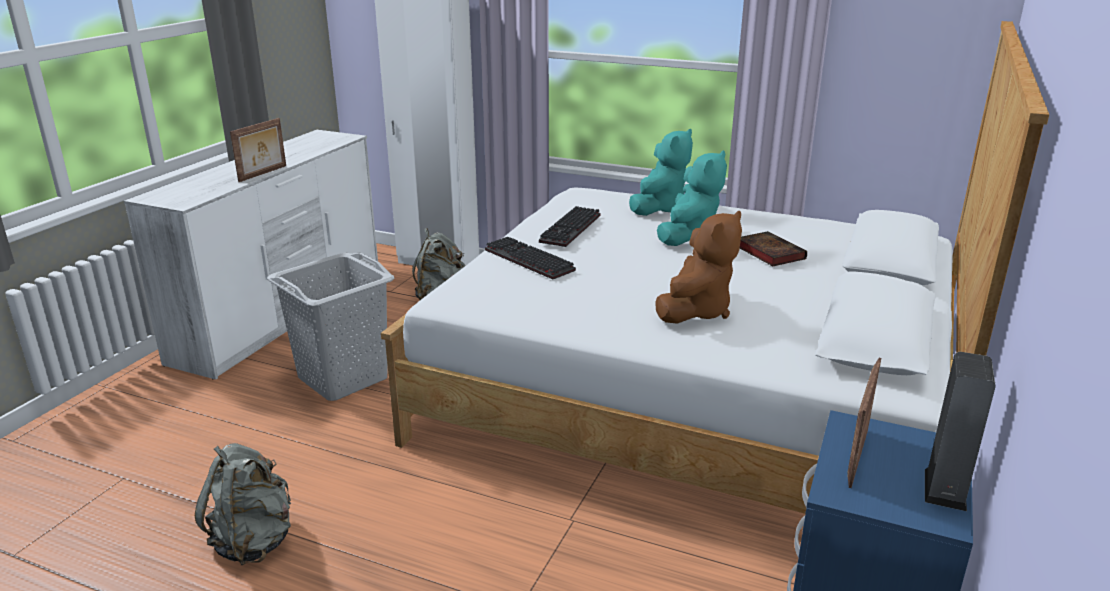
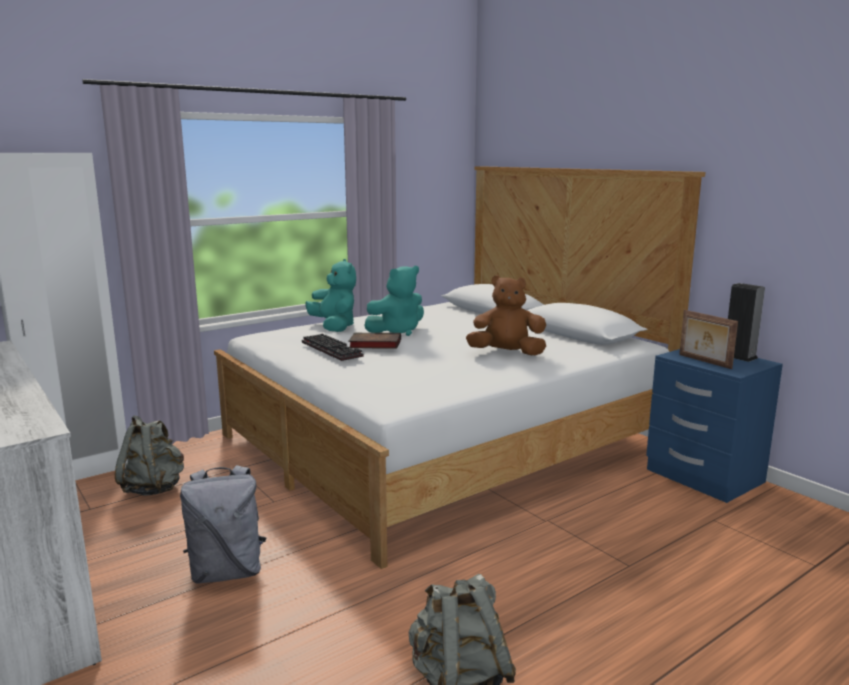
camera: 60 degrees left, 10 degrees down
(263, 174) = (28, 387): picture frame -> none
(344, 378) = (227, 572): grey laundry basket -> grey backpack
(526, 260) = (363, 371): keyboard -> none
(689, 237) = (397, 331): turquoise plush toy -> turquoise plush toy turned 90 degrees clockwise
(696, 311) = (506, 353): brown plush toy -> brown plush toy turned 60 degrees counterclockwise
(768, 252) = (449, 324): book -> book (373, 344)

